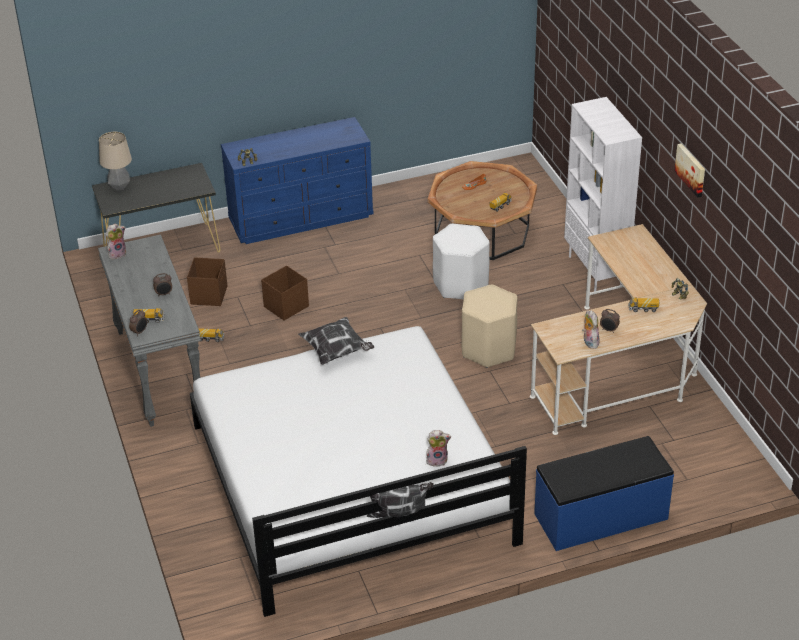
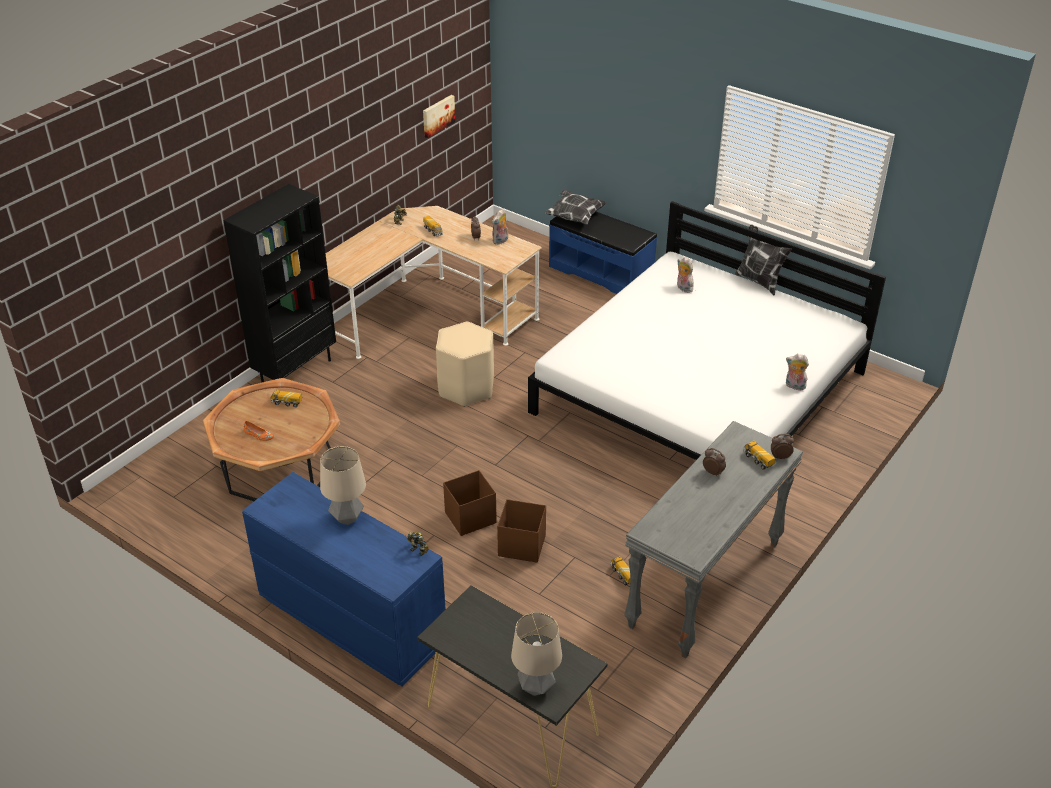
camera: 125 degrees left, 0 degrees up
(117, 254) = (693, 547): plush toy -> plush toy (794, 386)
(209, 295) = (557, 619): brown storage box -> brown storage box (469, 518)
(304, 148) = (347, 518): none -> table lamp
(336, 351) = (621, 389): pillow -> pillow (574, 217)
(460, 284) = (384, 442): white stool -> none
(596, 271) = (296, 370): white bookcase -> black bookcase
(691, 169) = (346, 131): picture -> picture (437, 115)

